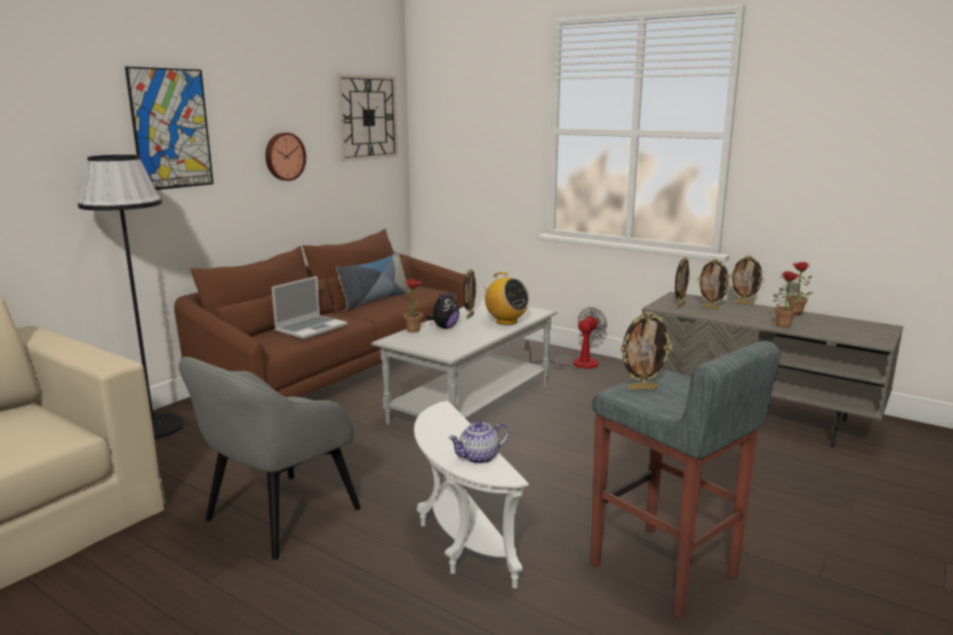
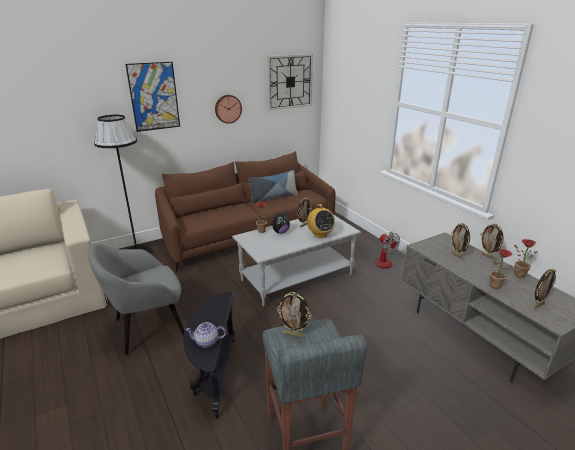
camera: 25 degrees right, 10 degrees up
(311, 328) = (221, 214): laptop -> none
(459, 541) = (214, 375): white side table -> black side table
(575, 364) = (384, 260): fan -> fan turned 90 degrees clockwise
(679, 306) = (436, 248): picture frame -> picture frame (538, 305)

